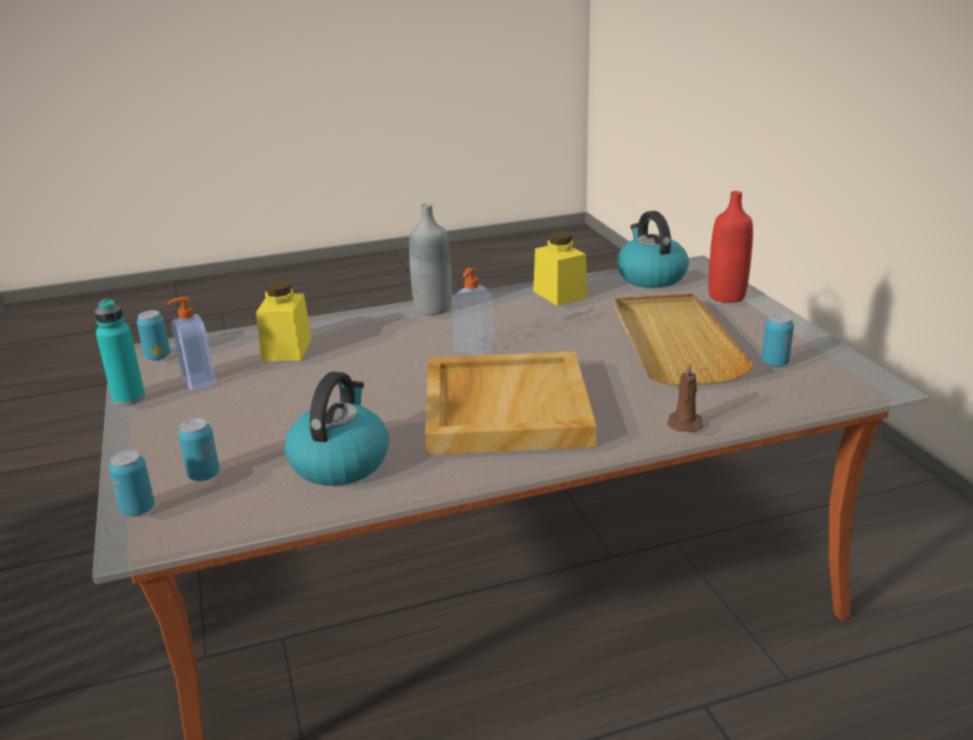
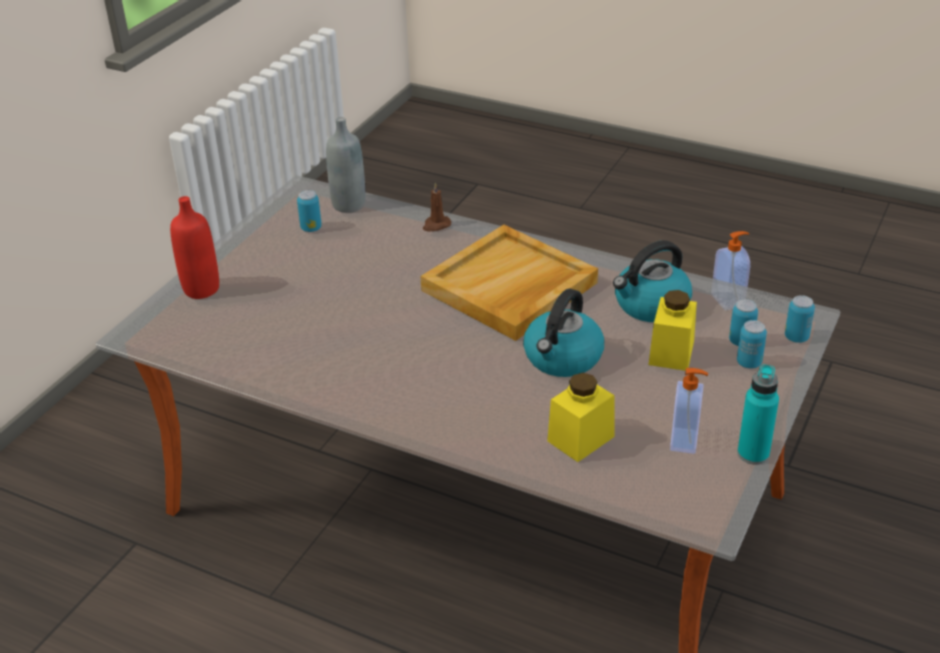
camera: 135 degrees left, 10 degrees up
(158, 357) = (697, 502): can -> can (749, 363)
(433, 308) = (405, 417): grey bottle -> grey bottle (349, 205)
(473, 349) = (450, 347): soap dispenser -> soap dispenser (728, 300)
(560, 294) = (290, 368): yellow jar -> yellow jar (671, 353)
(650, 277) = (192, 343): kettle -> kettle (563, 358)
(674, 343) = (325, 273): beige tray -> none

